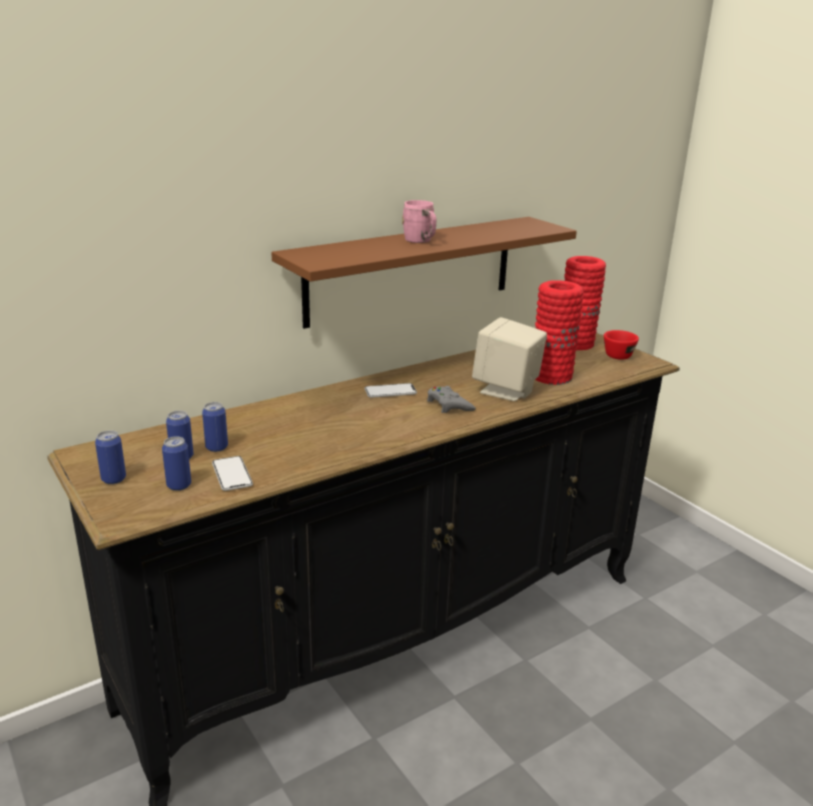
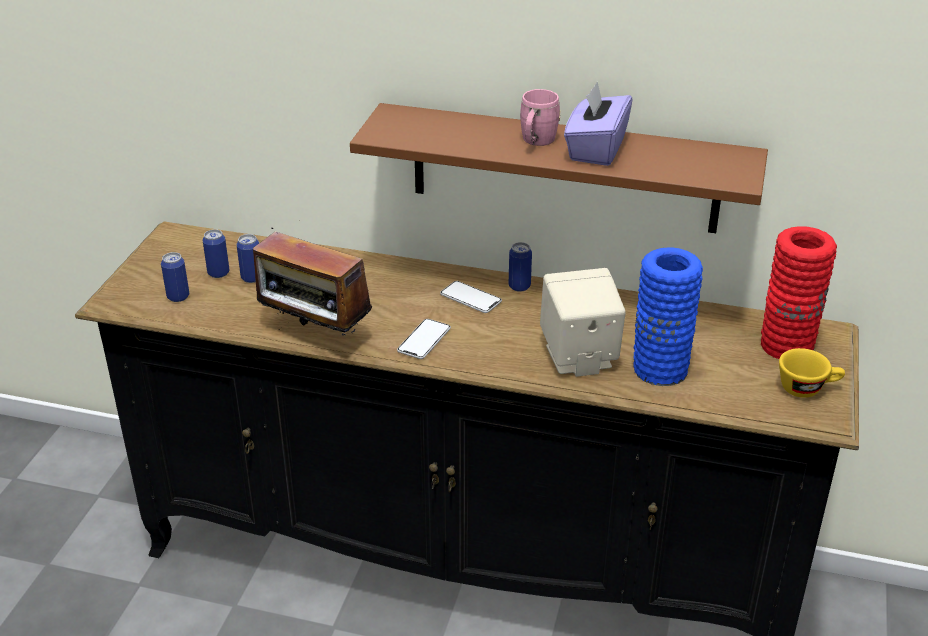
camera: 50 degrees right, 10 degrees up
(113, 479) = (154, 267): can -> can (519, 286)
(232, 474) = (220, 308): phone -> phone (424, 340)
(337, 454) = (315, 335): none -> radio
(449, 405) = (491, 342): grey game controller -> none
(458, 235) = (596, 149): none -> purple tissue box
(551, 376) = (659, 369): red vase -> blue vase
(620, 354) = (807, 388): red cup -> yellow cup

